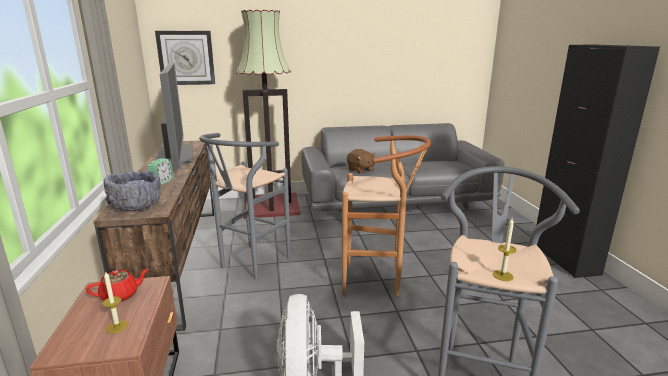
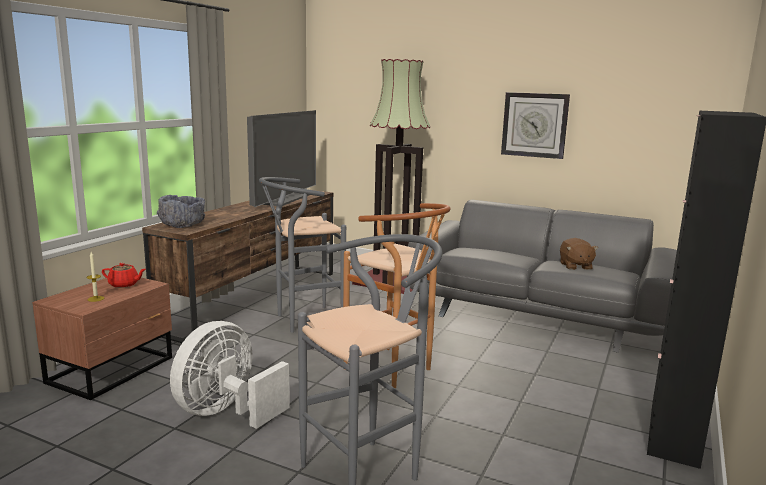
camera: 35 degrees right, 5 degrees down
(162, 181) = (231, 214): alarm clock -> none
(186, 58) = (341, 107): wall clock -> wall clock (534, 125)
(360, 170) = (474, 254): brown plush toy -> brown plush toy (575, 266)
(502, 275) = (335, 338): candle -> none

